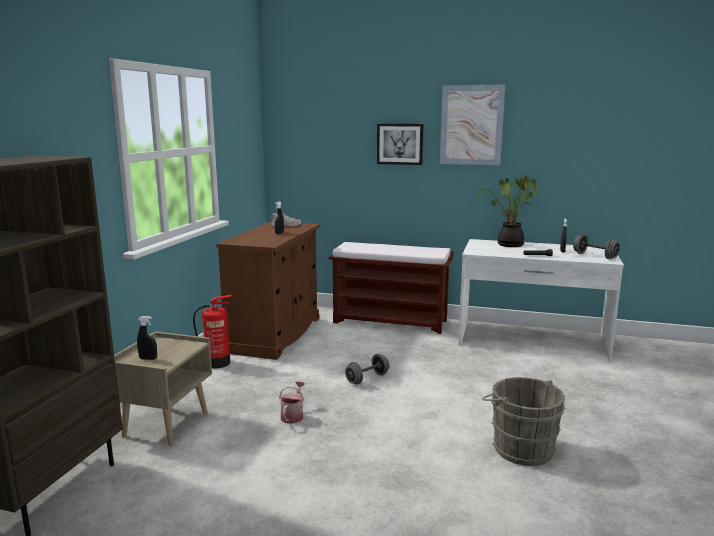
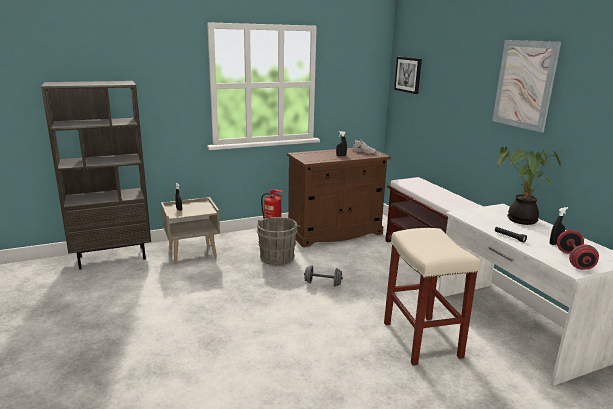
camera: 50 degrees right, 5 degrees up
(293, 415) = (243, 280): watering can -> none
(400, 144) = (467, 96): picture -> picture (408, 75)
(511, 377) = (420, 339): none -> beige stool
(520, 447) = (307, 378): grey bucket -> grey bucket (278, 256)
(595, 256) = (574, 260): grey dumbbell -> red dumbbell

